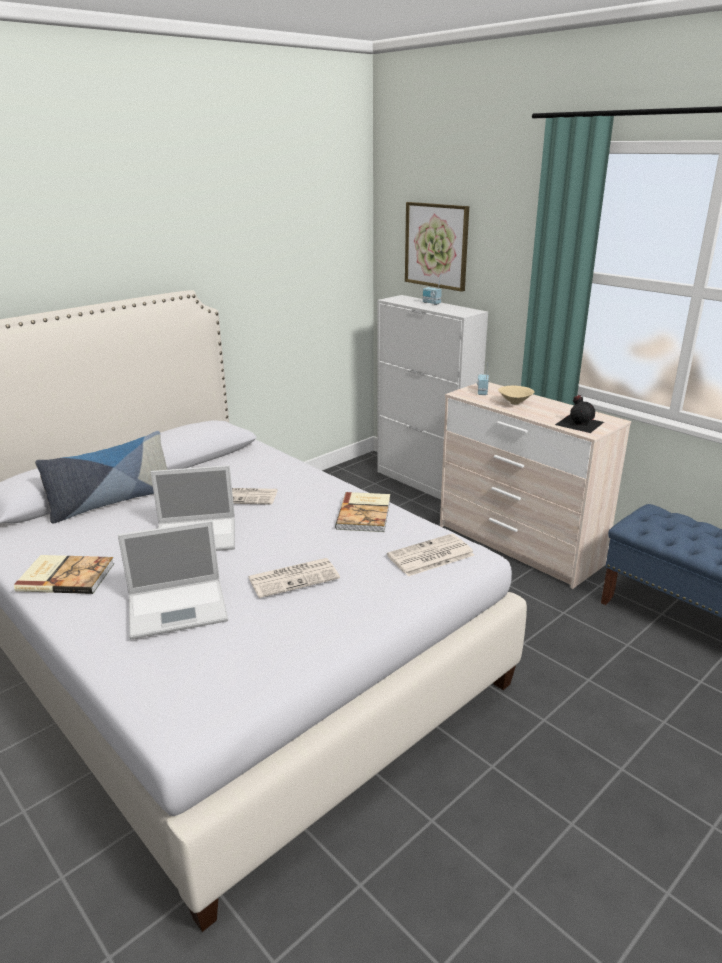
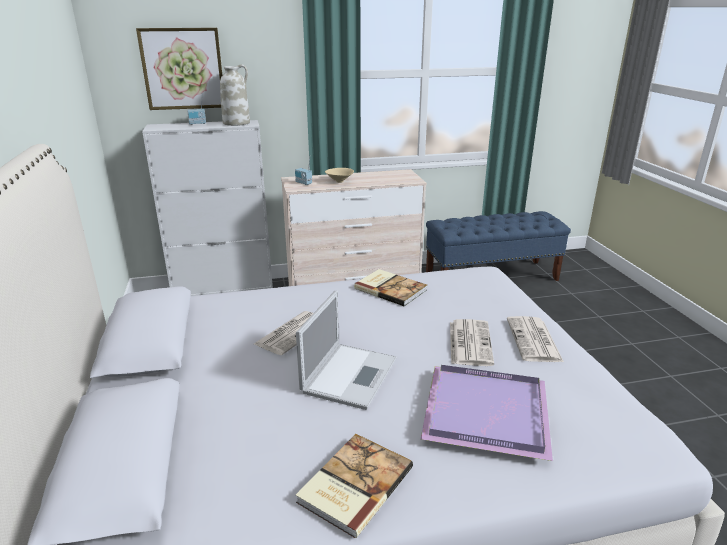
camera: 60 degrees left, 0 degrees up
(112, 502) = (196, 417): pillow -> none
(179, 607) = (484, 410): laptop -> purple tray
(430, 556) = (477, 285): newspaper -> newspaper (534, 340)
(459, 310) = (237, 123): none -> white vase
(579, 423) = (397, 178): black bottle -> none

